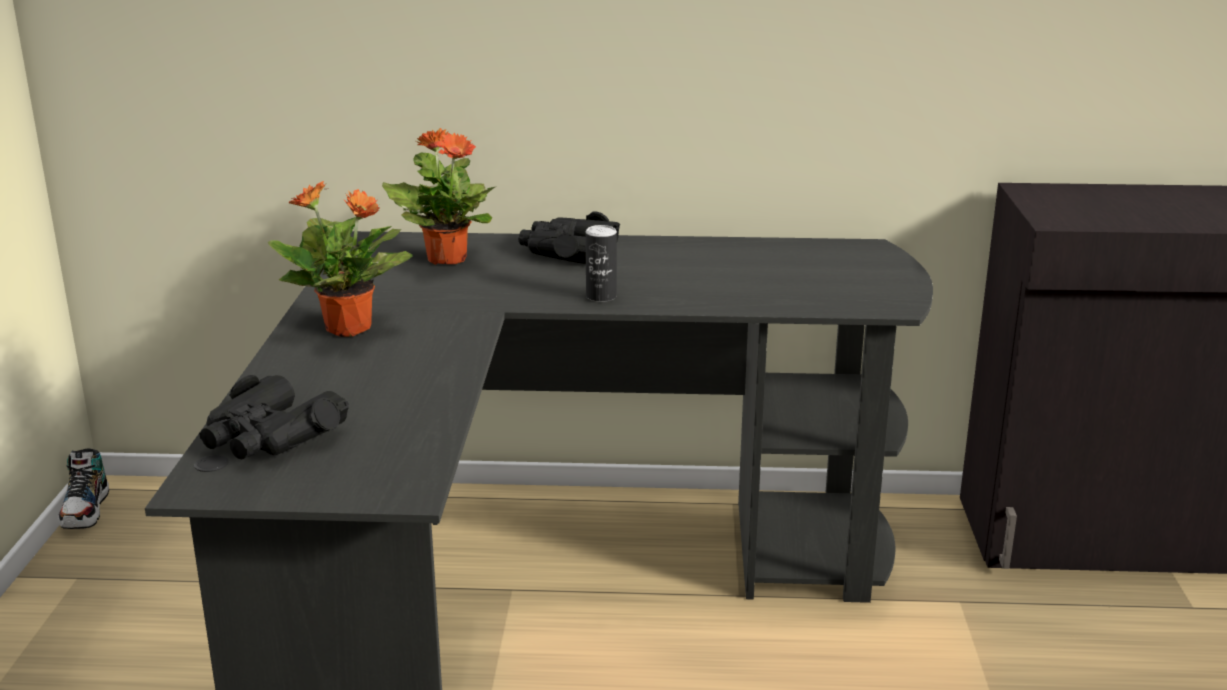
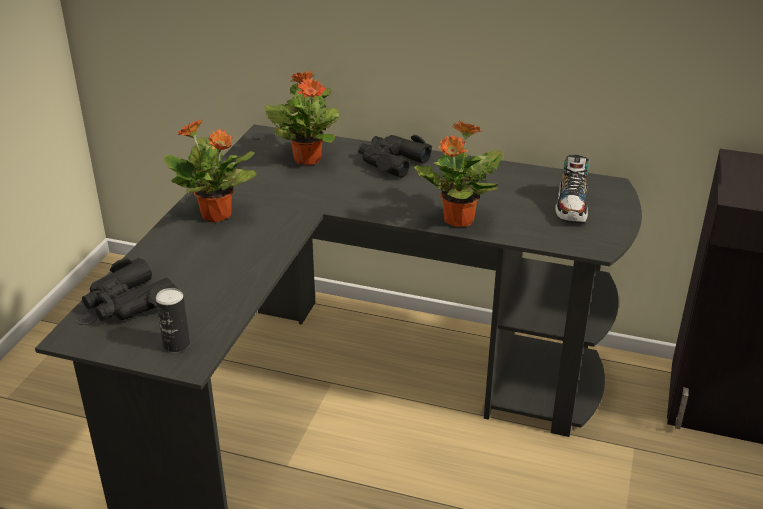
camera: 15 degrees right, 10 degrees up
(86, 510) = (93, 278): shoe -> shoe (572, 207)
(601, 296) = (394, 208): can -> can (176, 344)
(695, 300) = (457, 220): none -> potted plant

